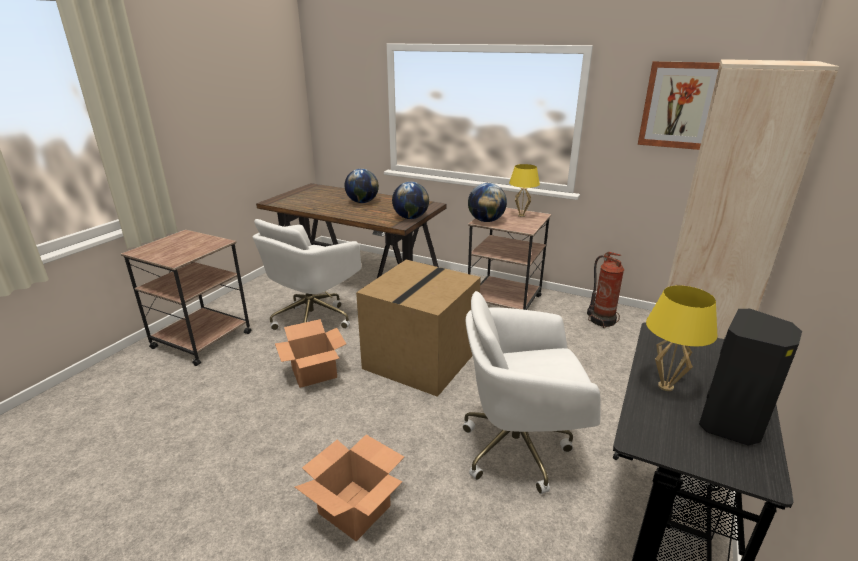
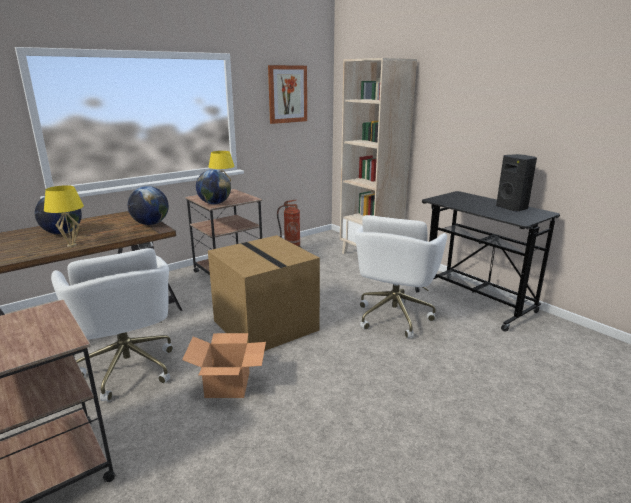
camera: 65 degrees left, 5 degrees down
(353, 509) = (416, 393): cardboard box -> none
(665, 386) = (482, 209): yellow table lamp -> yellow table lamp (71, 245)

